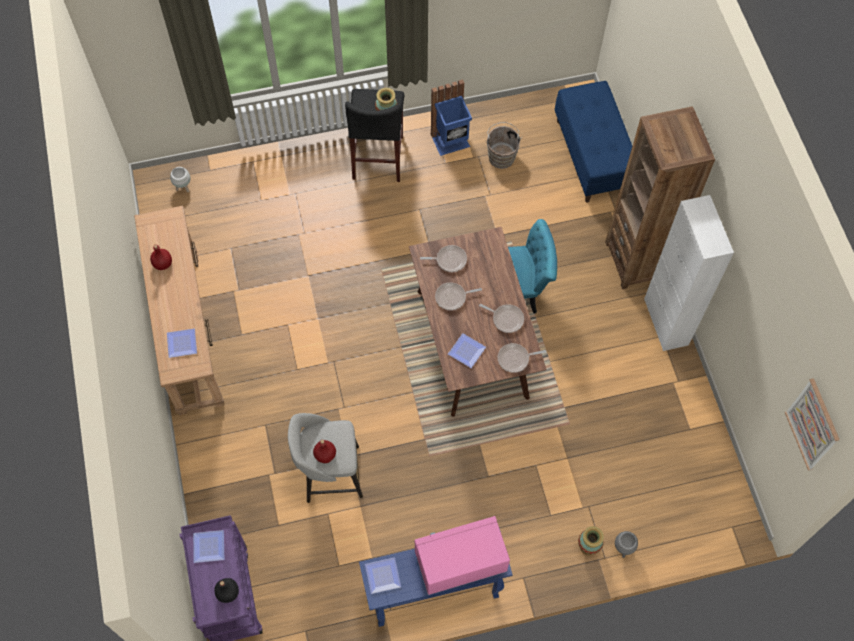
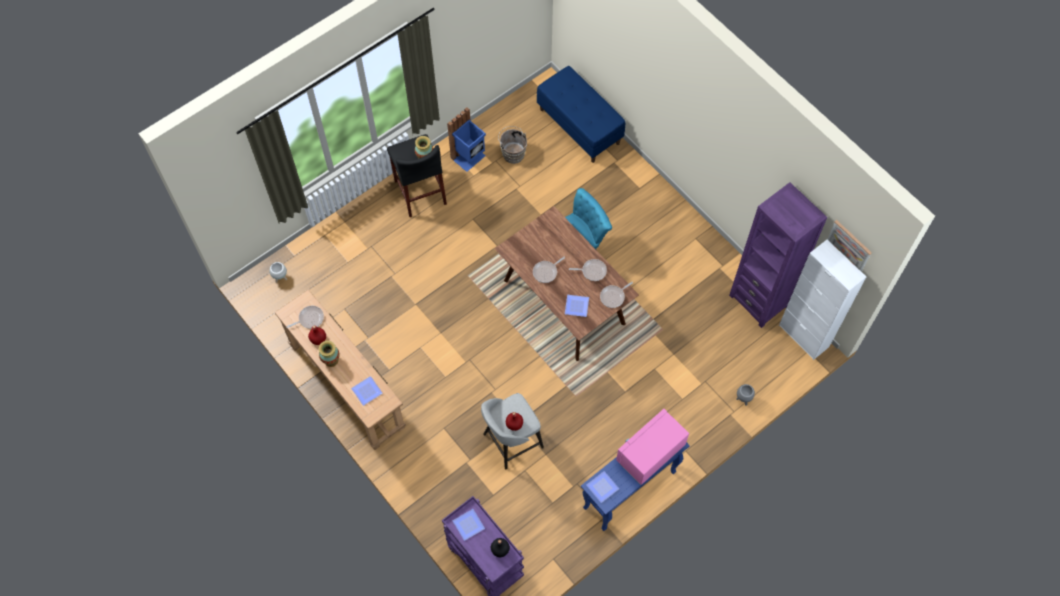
camera: 25 degrees left, 0 degrees up
(449, 260) = (529, 246): frying pan -> frying pan (309, 319)
(588, 546) = (718, 408): vase -> vase (331, 360)
(636, 260) = (650, 191): brown bookcase -> none
(666, 322) = (693, 227): white cabinet -> white cabinet (803, 336)
(702, 440) = (759, 300): none -> purple bookcase

